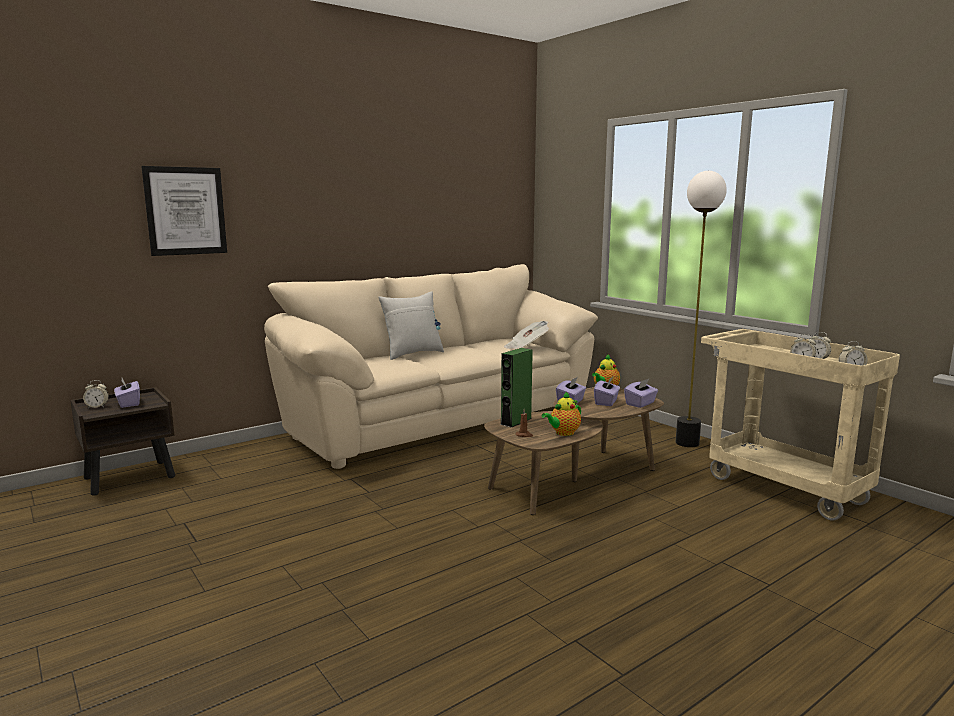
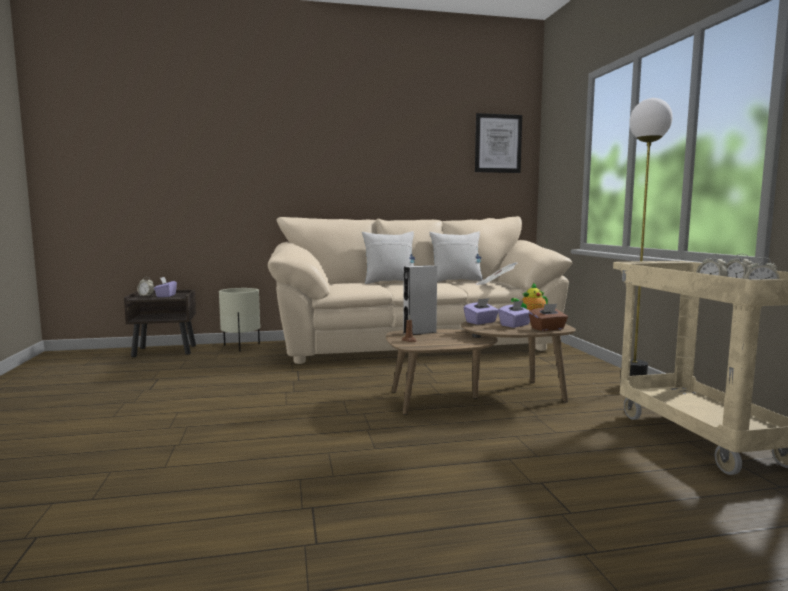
camera: 25 degrees right, 5 degrees down
(185, 211) = (224, 162): picture -> picture (498, 143)
(231, 454) = (241, 347): none -> beige planter
(477, 345) = (456, 282): none -> grey pillow
(516, 421) = (419, 332): green speaker -> grey speaker
(563, 433) = (446, 343): teapot -> none
(640, 404) = (547, 329): purple tissue box -> brown tissue box

